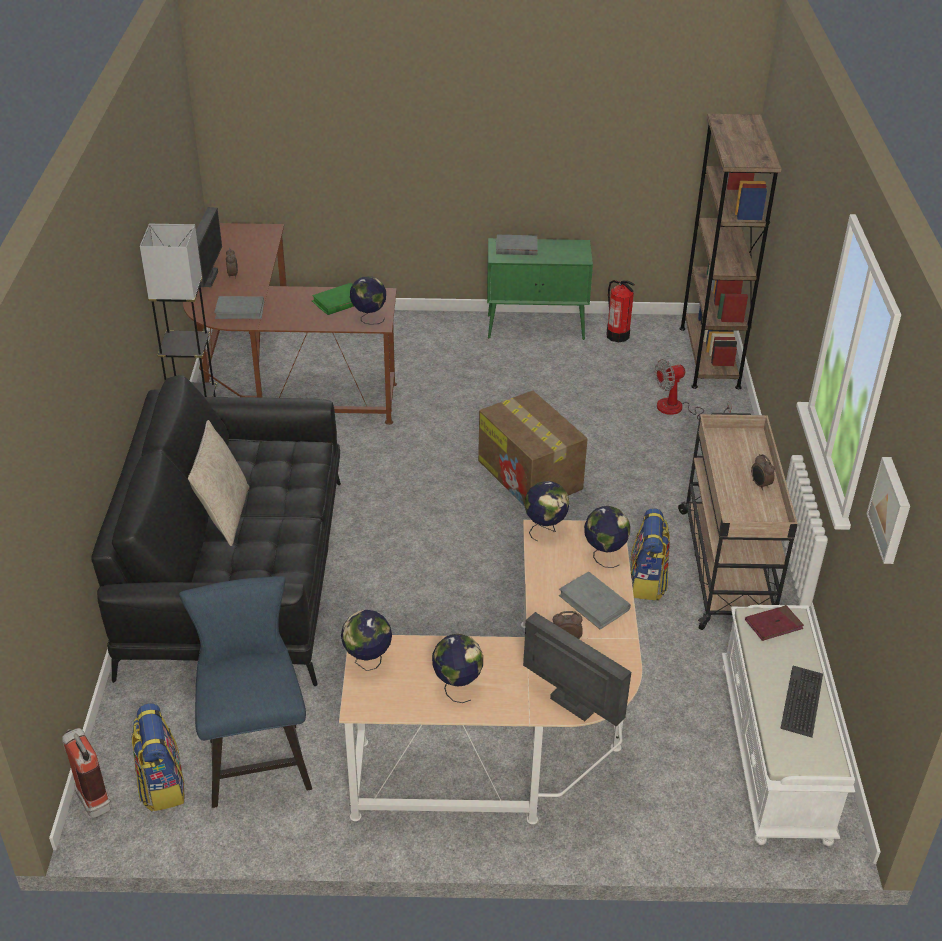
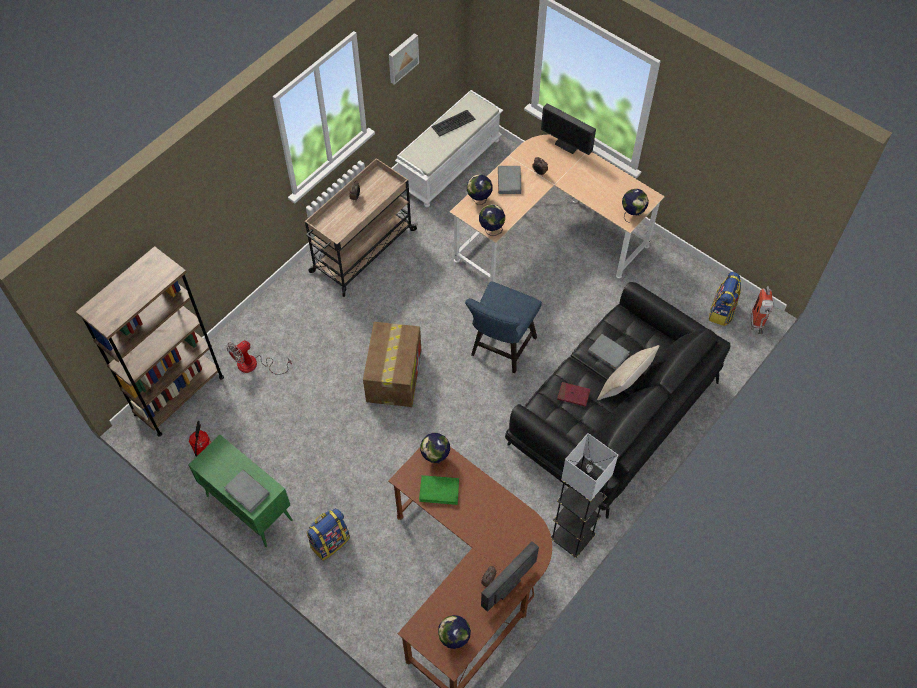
camera: 140 degrees left, 20 degrees up
(240, 310) = (513, 528): grey book -> grey book (608, 353)
(256, 757) = (671, 298): blue chair -> blue chair (500, 349)
(457, 686) = (604, 181): globe -> globe (454, 639)
(570, 706) = (566, 146): monitor -> monitor turned 45 degrees counterclockwise
(647, 582) = (410, 268): backpack -> backpack (330, 541)
(678, 410) = (254, 365): fan -> fan turned 120 degrees clockwise
(773, 625) = (423, 156): red book -> red book (573, 395)

